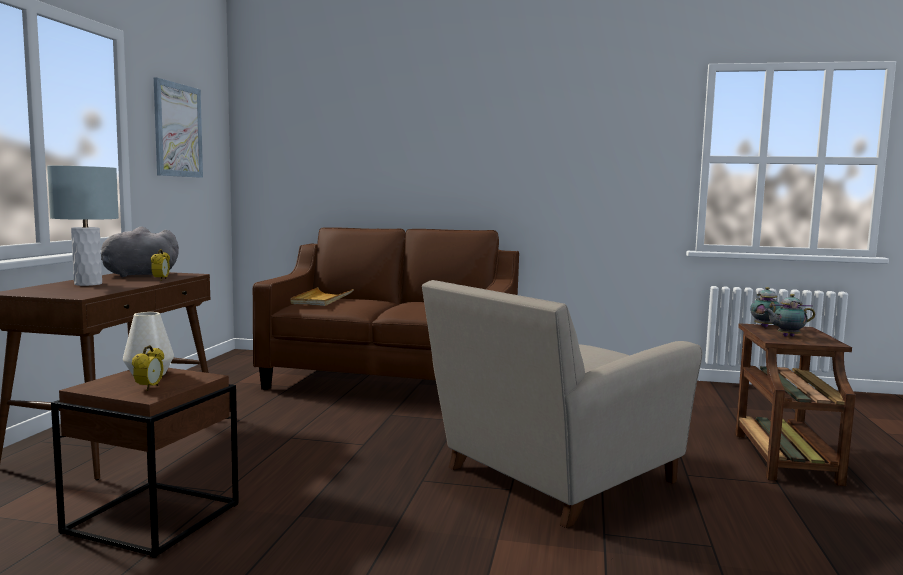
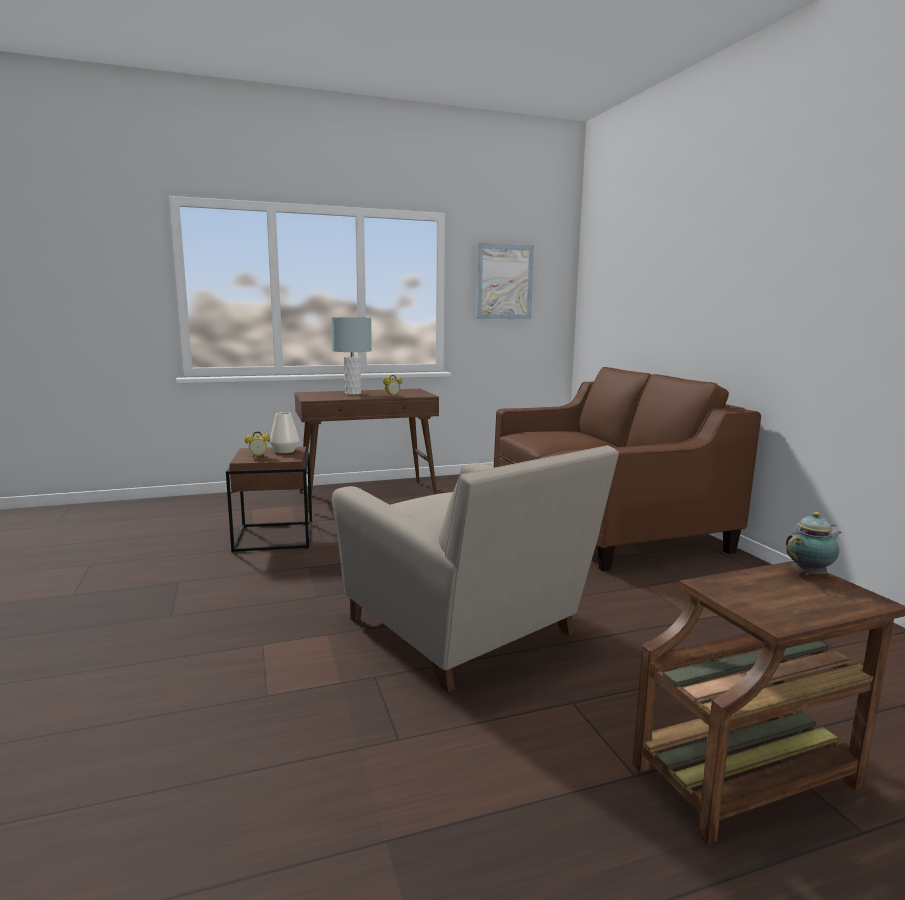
camera: 60 degrees right, 5 degrees up
(136, 275) = (401, 391): grey plush toy -> none
(322, 299) = (550, 432): beige tray -> none
(551, 477) = (468, 631): beige armchair -> beige armchair turned 150 degrees counterclockwise
(786, 336) = (760, 590): teapot -> none

